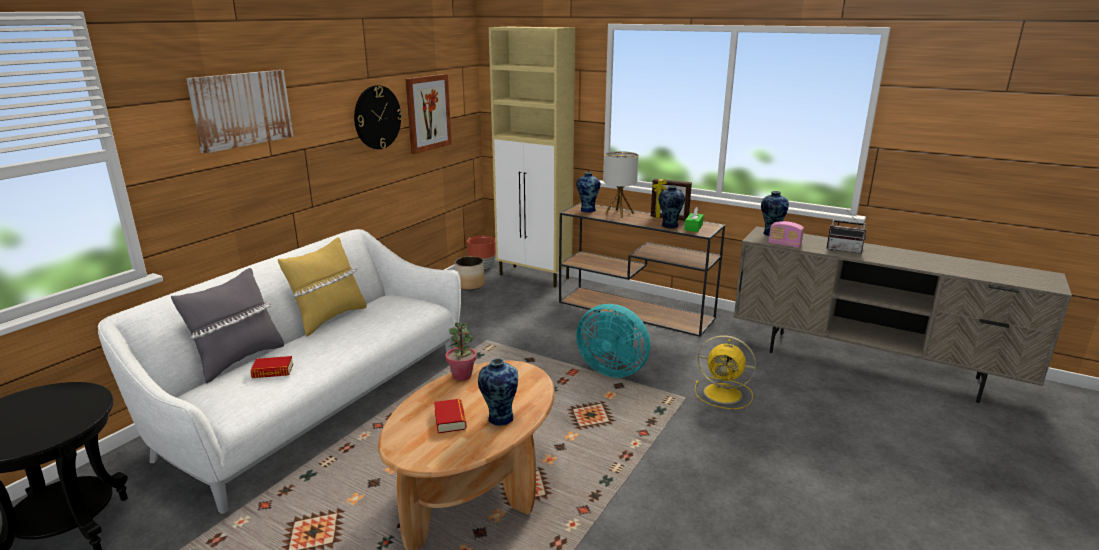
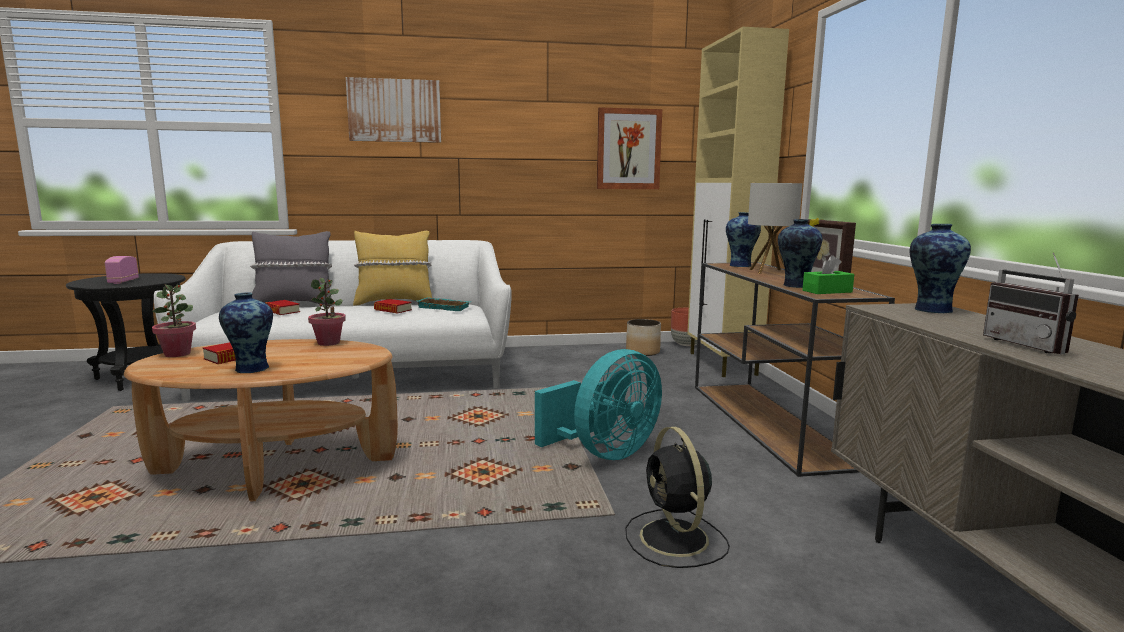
camera: 50 degrees right, 10 degrees down
(366, 327) = (393, 310): none -> book
(377, 117) = (552, 142): wall clock -> none
(396, 307) = (445, 307): none -> turquoise tray
(400, 442) = (178, 354): none -> potted plant
(612, 369) = (605, 453): turquoise fan -> turquoise fan turned 120 degrees counterclockwise
(724, 394) = (675, 539): yellow fan -> black fan
(784, 244) = (910, 319): radio -> radio (123, 281)

